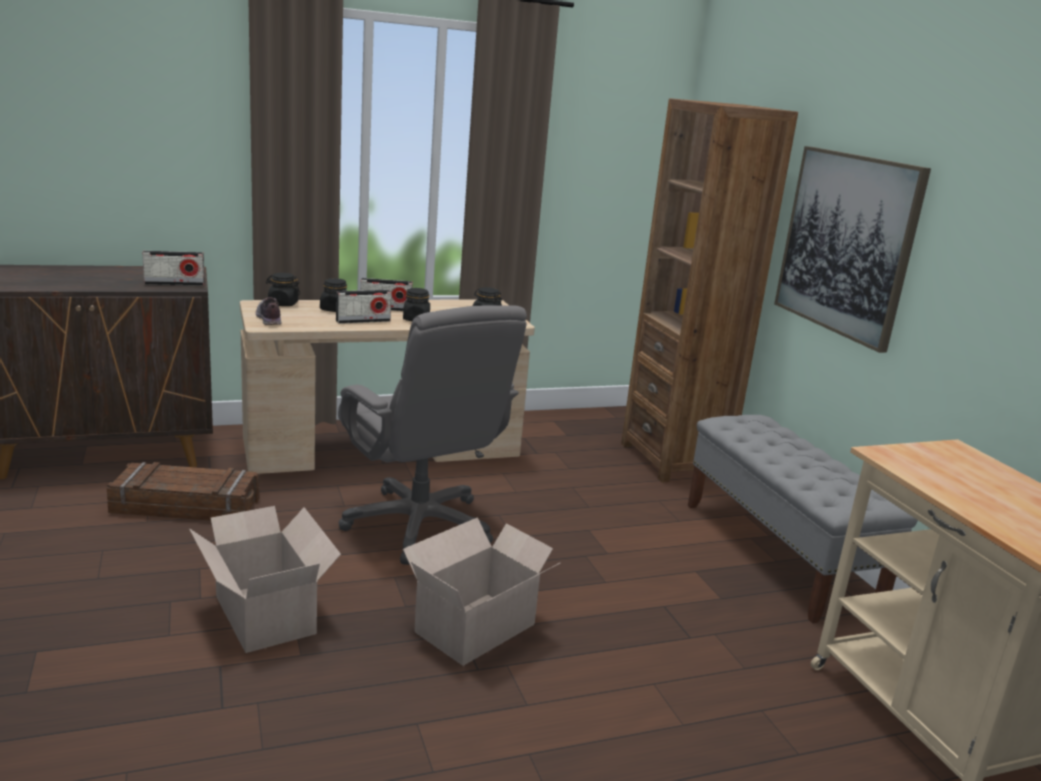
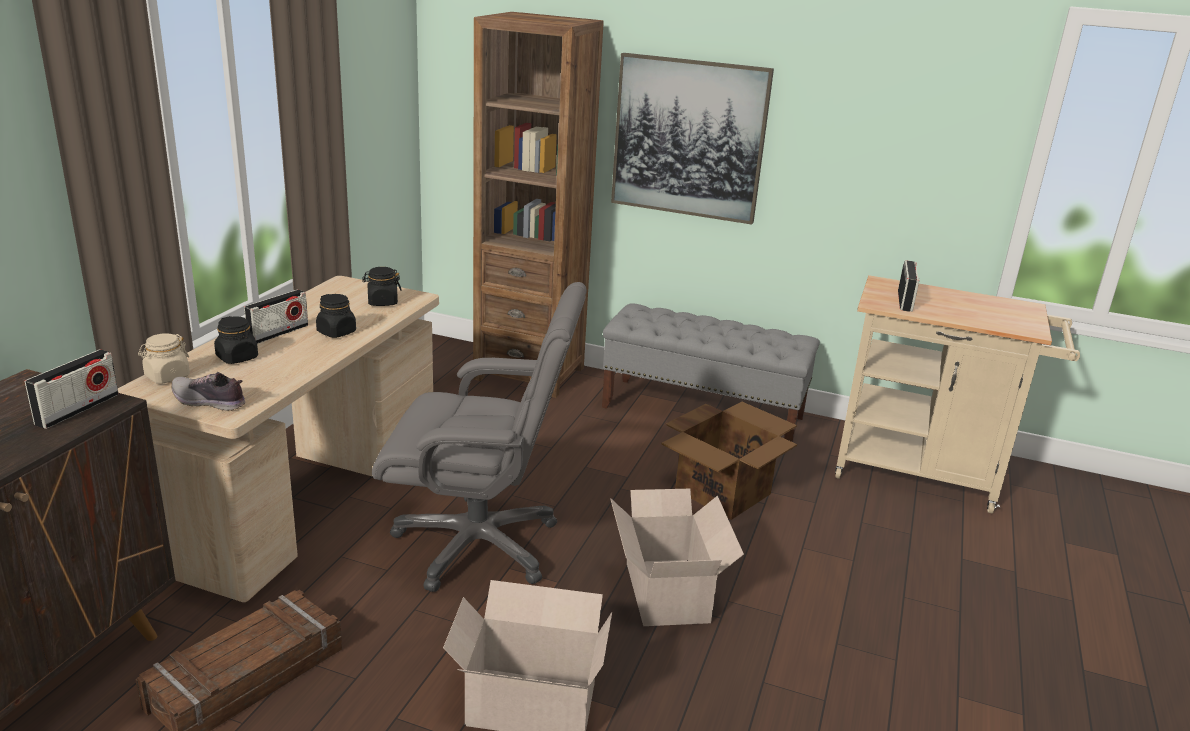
camera: 50 degrees left, 5 degrees up
(283, 304) = (167, 376): black jar -> beige jar
(363, 321) = (300, 357): radio -> radio (905, 301)
(669, 608) = (724, 491): none -> cardboard box

